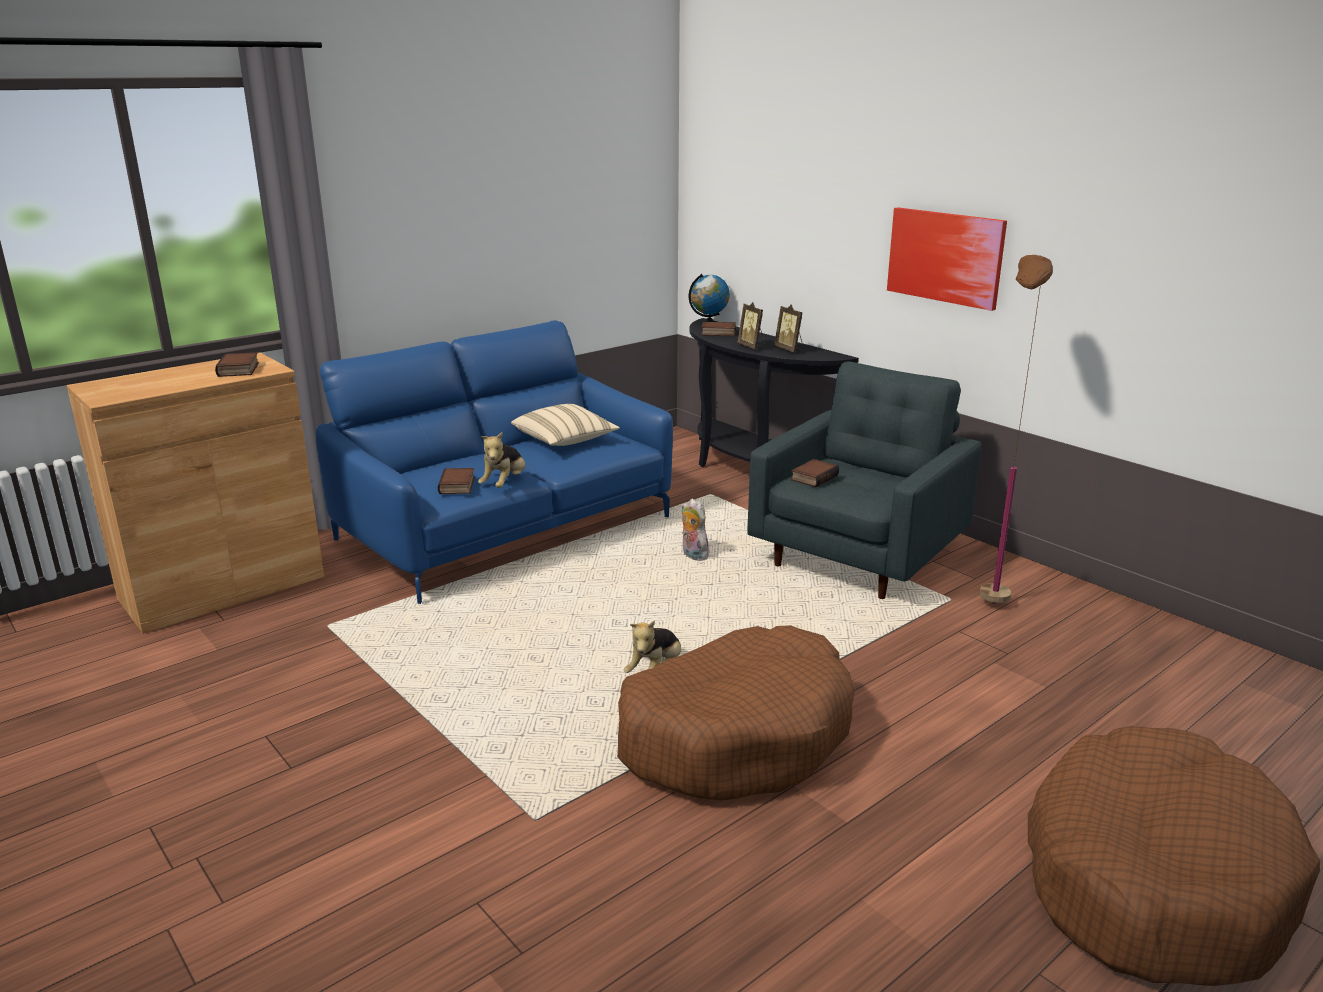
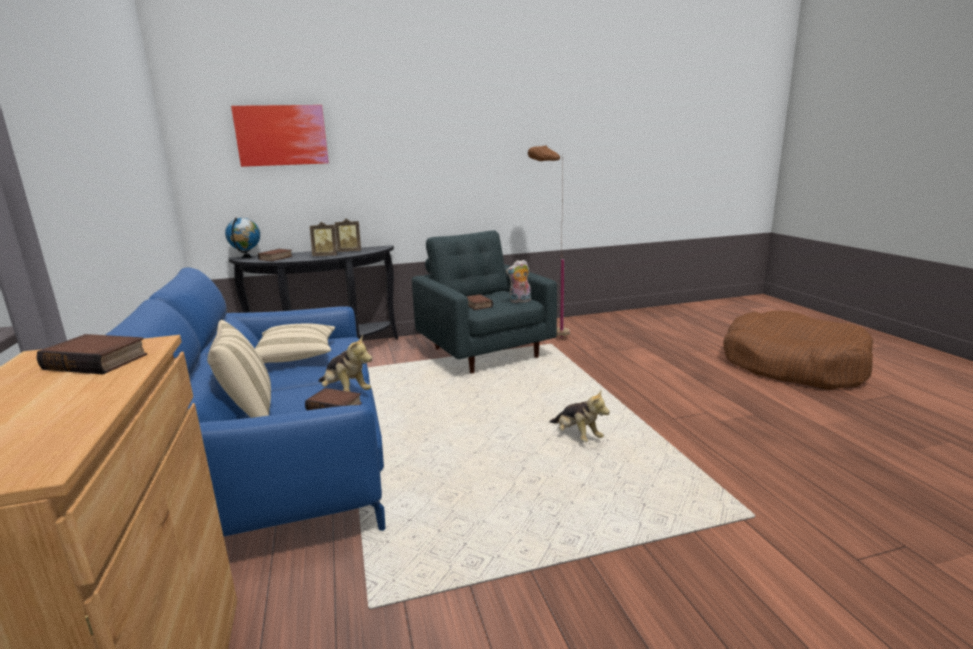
camera: 65 degrees left, 5 degrees down
(434, 462) = (248, 414): none -> beige pillow
(692, 555) = (428, 394): plush toy -> plush toy (520, 301)
(735, 735) = (665, 425): brown dog bed -> none
(945, 257) = (444, 166): picture -> picture (281, 135)

